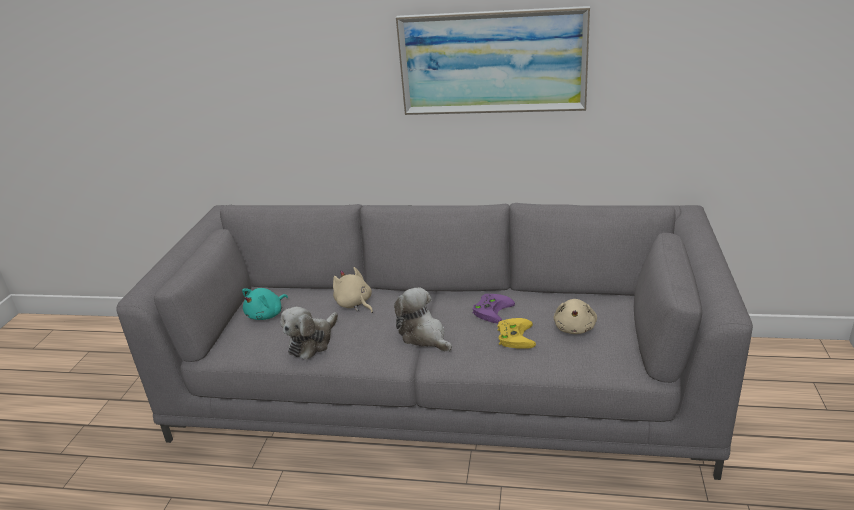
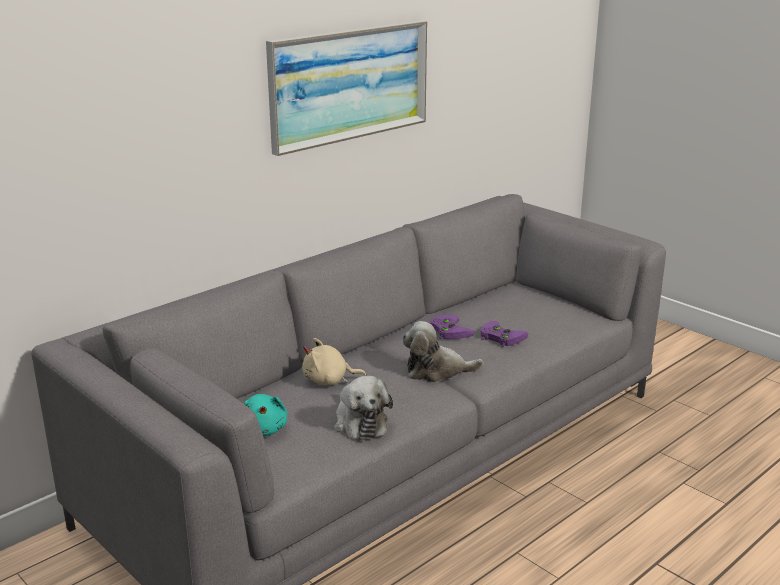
camera: 55 degrees left, 5 degrees down
(514, 335) = (500, 337): yellow game controller -> purple game controller
(575, 328) = (525, 314): beige plush toy -> none

